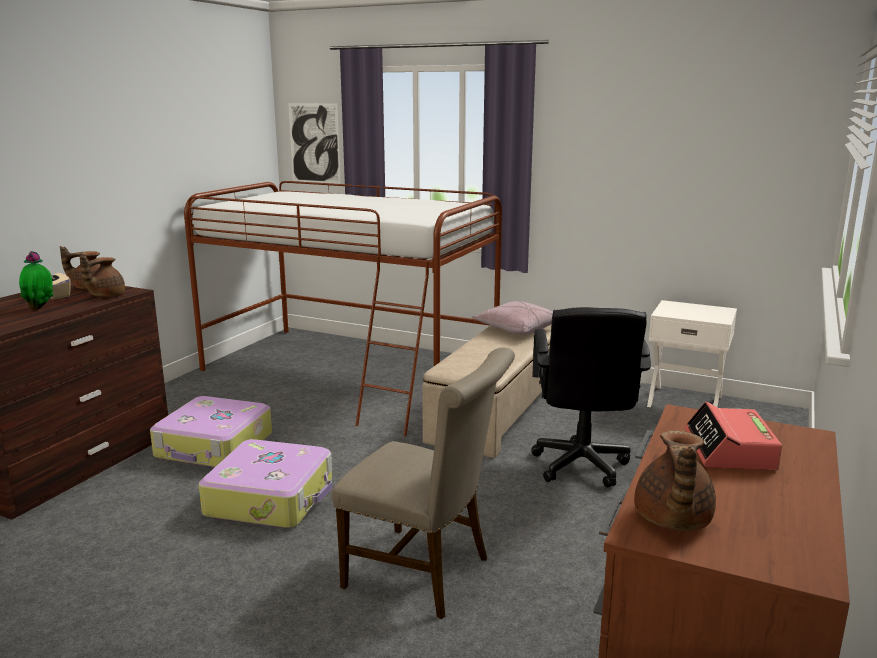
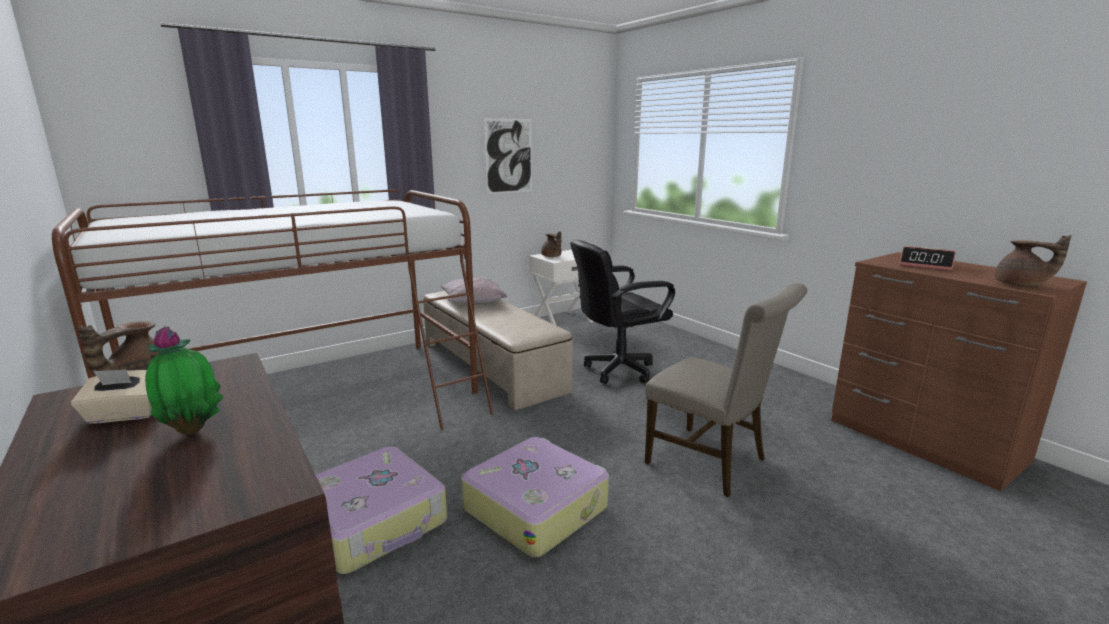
camera: 60 degrees left, 0 degrees up
(105, 295) = (221, 380): brown teapot -> brown teapot (551, 256)
(314, 143) = (133, 151): picture -> picture (509, 156)
(426, 573) = (713, 462): beige chair -> beige chair turned 75 degrees clockwise
(582, 469) = (616, 372): black office chair -> black office chair turned 120 degrees clockwise

